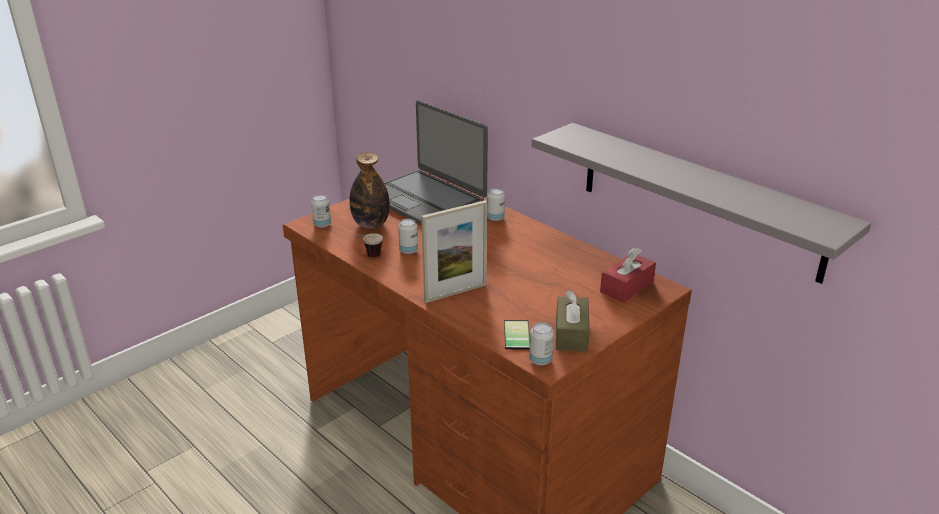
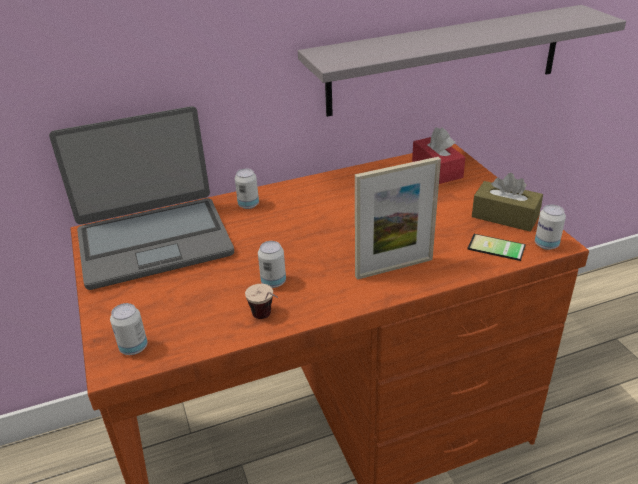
camera: 65 degrees left, 5 degrees up
(371, 224) = (177, 300): bottle -> none
(455, 293) = (394, 268): picture frame -> picture frame turned 75 degrees clockwise

